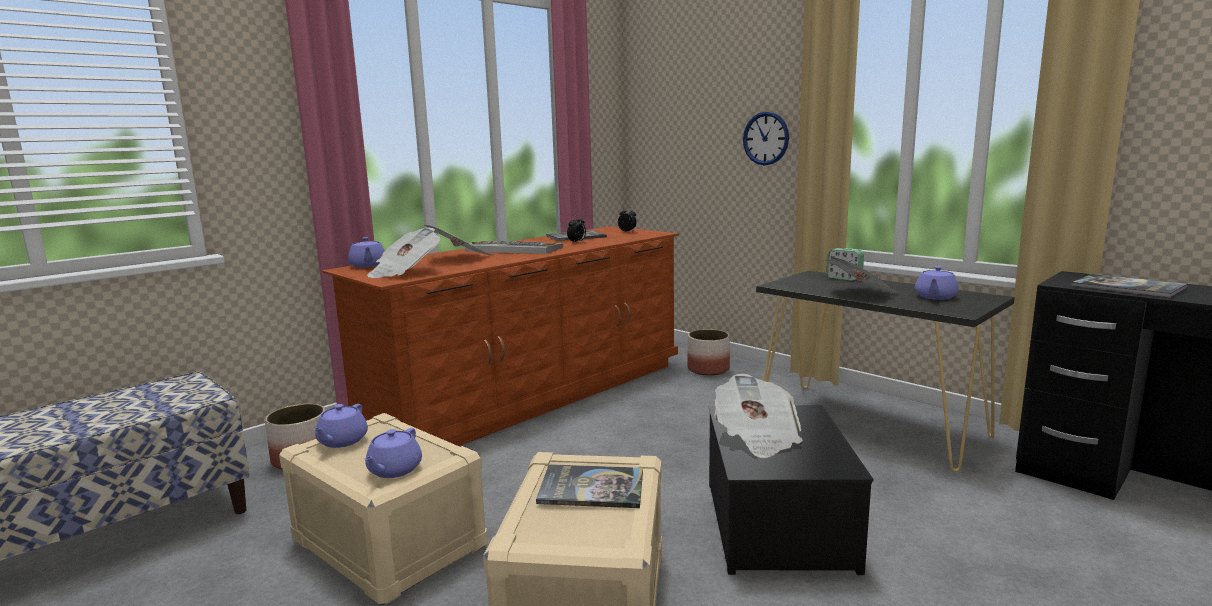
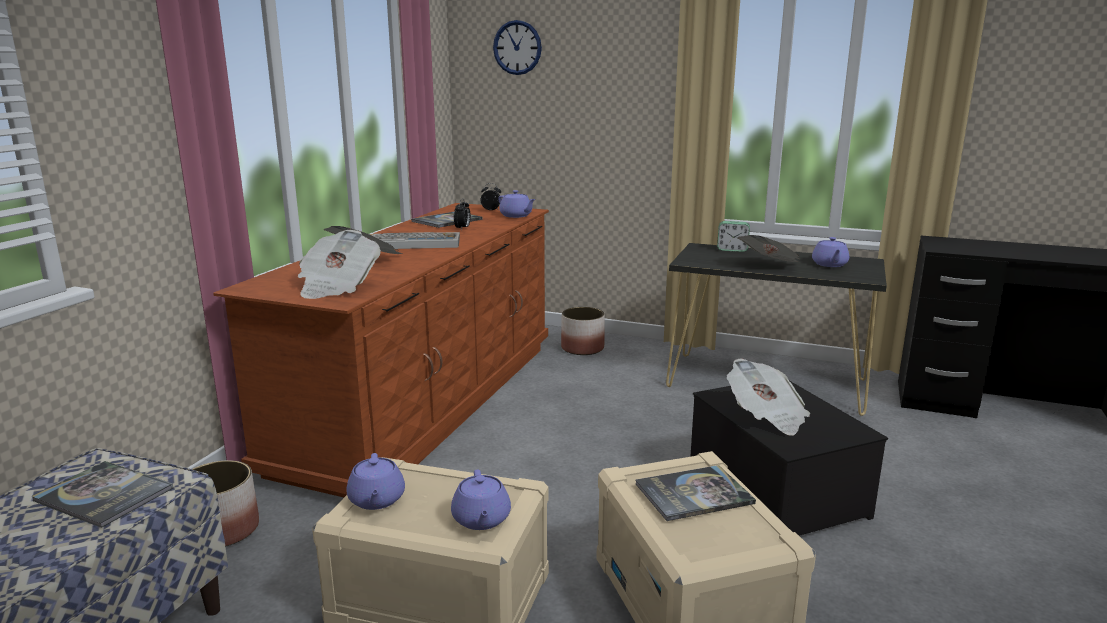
camera: 25 degrees left, 5 degrees up
(368, 266) = (267, 281): purple teapot -> purple teapot (516, 216)
(765, 138) = (630, 108): wall clock -> wall clock (517, 47)
(1128, 287) = (985, 249): book -> book (104, 495)

